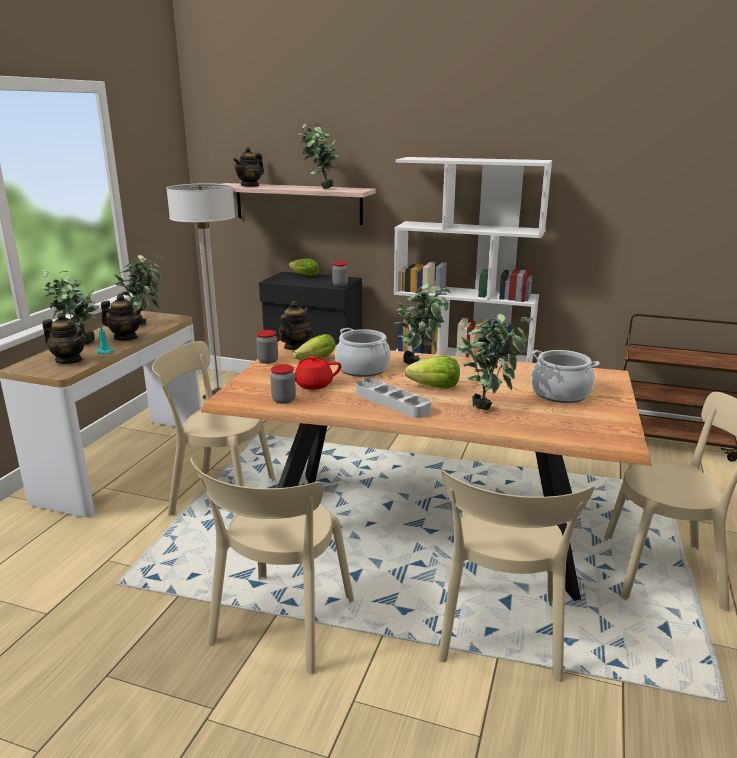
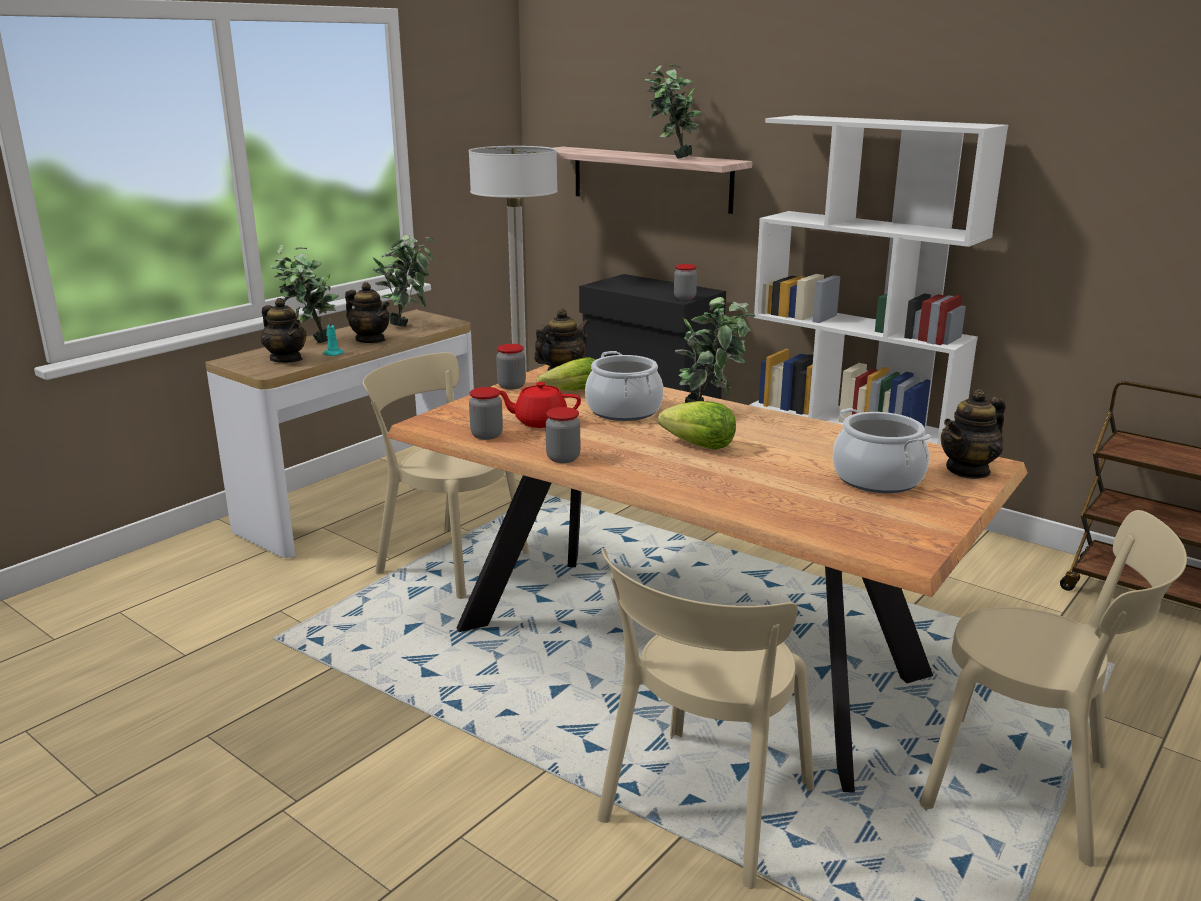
camera: 20 degrees right, 0 degrees up
(250, 185) = (586, 151): teapot -> teapot (968, 470)
(280, 626) = (427, 729): beige chair -> none
(303, 275) = (647, 281): lettuce -> none
(353, 409) = (563, 458): none -> jar
(392, 402) = (622, 457): grey tray -> none
(489, 405) = (753, 479): potted plant -> none

